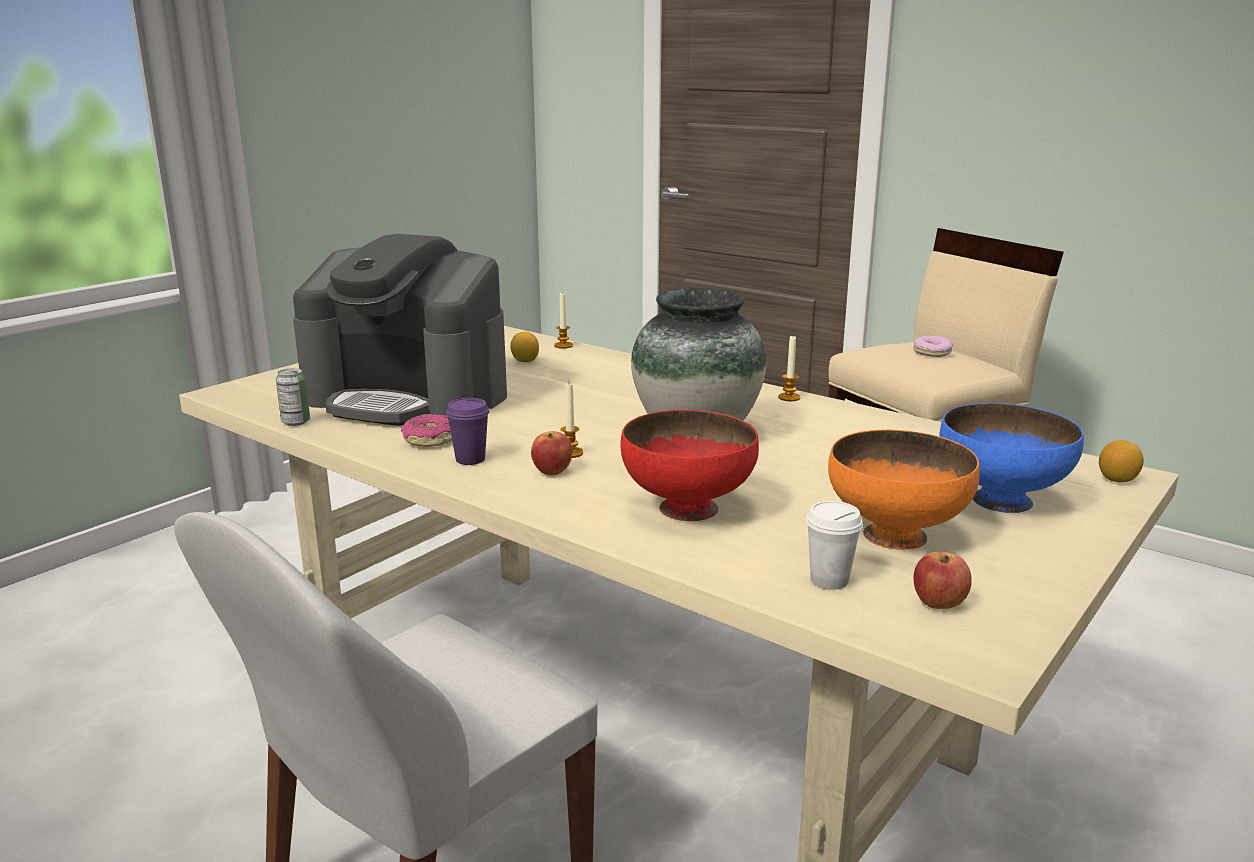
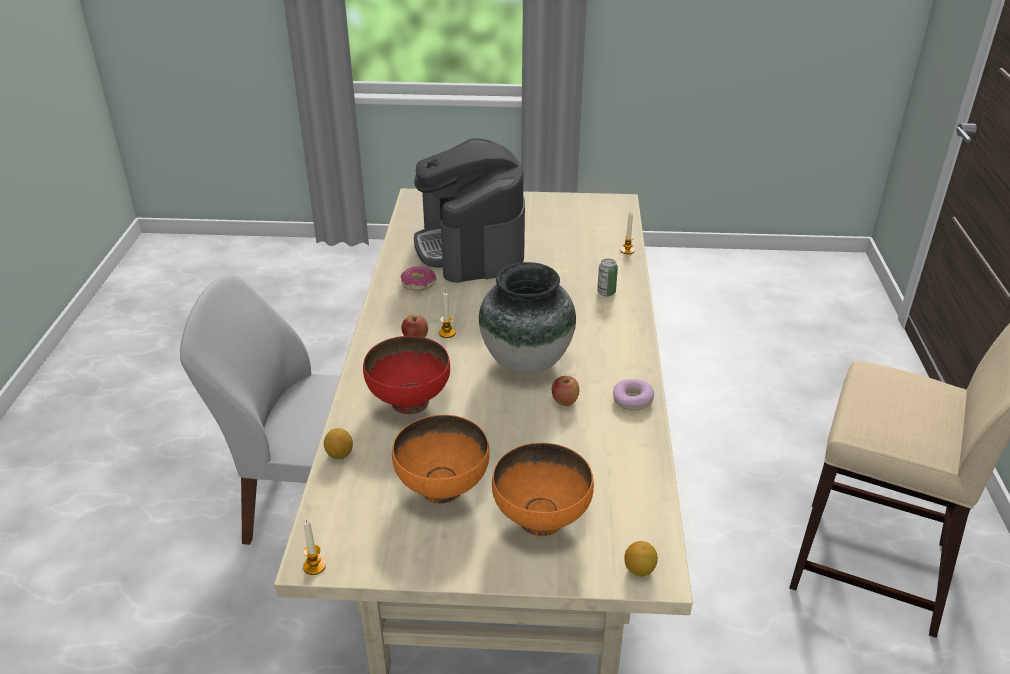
camera: 55 degrees right, 15 degrees up
(296, 422) = (400, 236): can -> can (606, 292)
(470, 459) = (405, 307): purple cup -> none
(525, 361) = (578, 252): lemon -> lemon (339, 454)
(789, 397) = (638, 374): candle -> candle (314, 566)
(829, 580) = (362, 481): white cup -> none
(931, 353) = (925, 408): donut -> donut (632, 400)
(938, 604) = (364, 529): apple -> apple (564, 401)
(1001, 500) = (542, 519): blue bowl -> orange bowl

